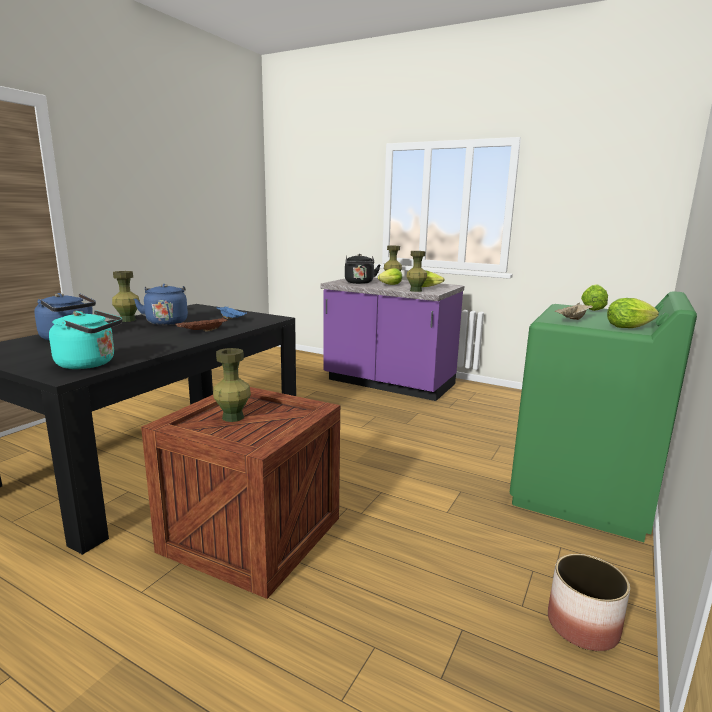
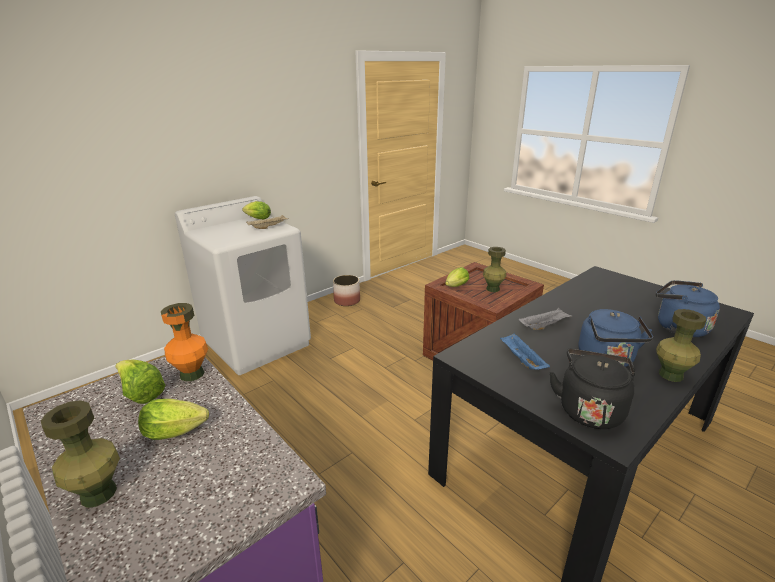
camera: 160 degrees left, 10 degrees up
(90, 364) = (600, 283): turquoise kettle -> none
(202, 331) = (543, 326): brown tray -> grey tray
(359, 283) = (222, 469): black kettle -> black kettle (589, 409)
(415, 290) = (192, 374): green vase -> orange vase
(581, 494) = (257, 343): green washing machine -> white washing machine
(592, 309) = (213, 237): lettuce -> lettuce (455, 287)

